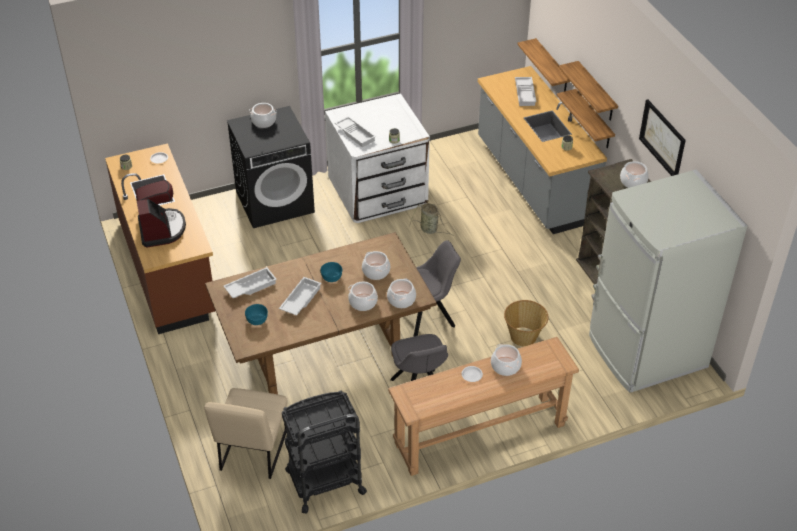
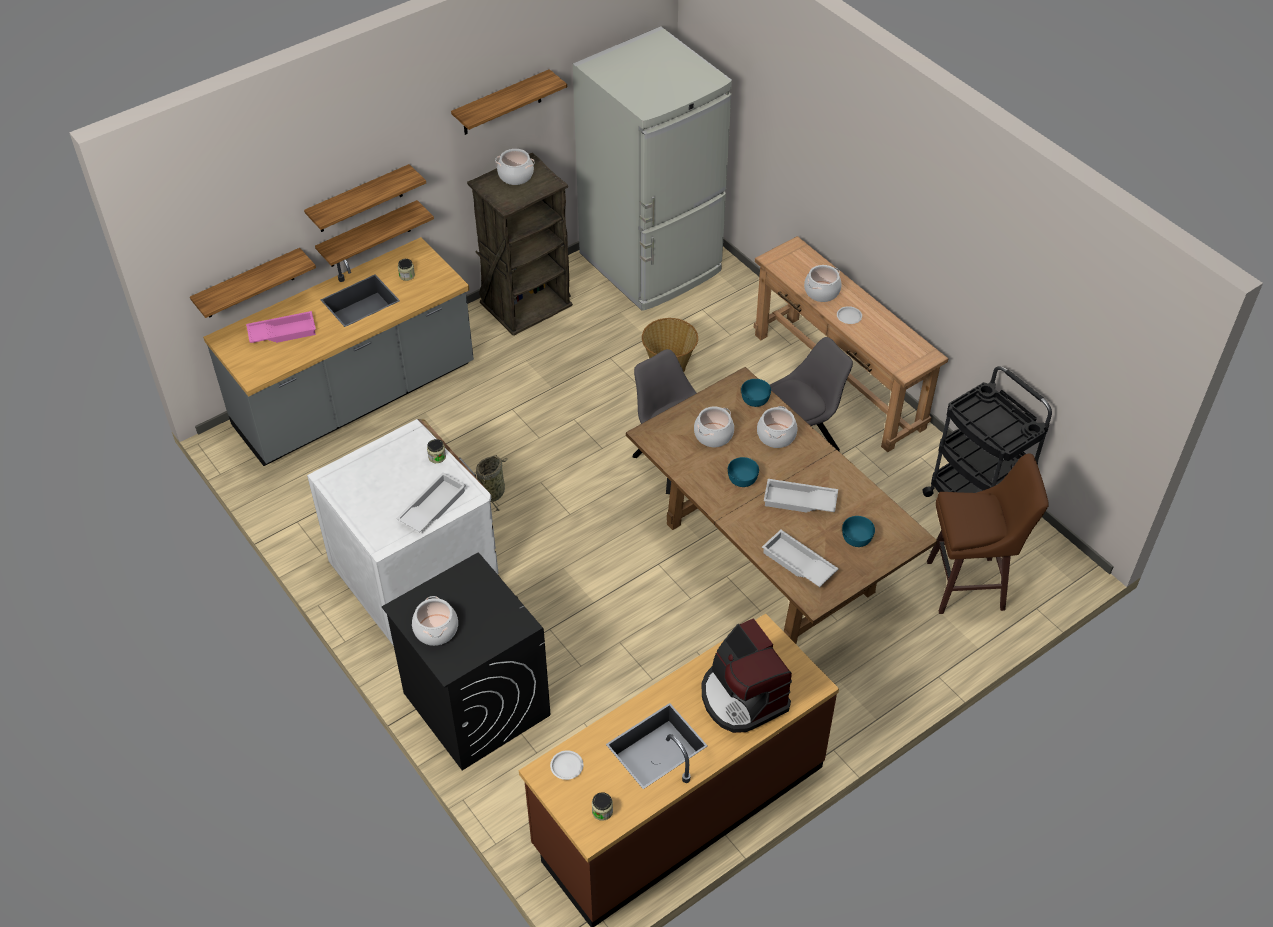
camera: 105 degrees left, 5 degrees up
(161, 229) = (742, 697): coffee machine -> coffee machine turned 90 degrees counterclockwise
(252, 451) = (968, 586): beige chair -> brown stool
(401, 299) = (755, 400): cooking pot -> turquoise bowl
(525, 94) = (283, 332): white tray -> pink tray
(662, 139) = (501, 103): picture -> shelf

